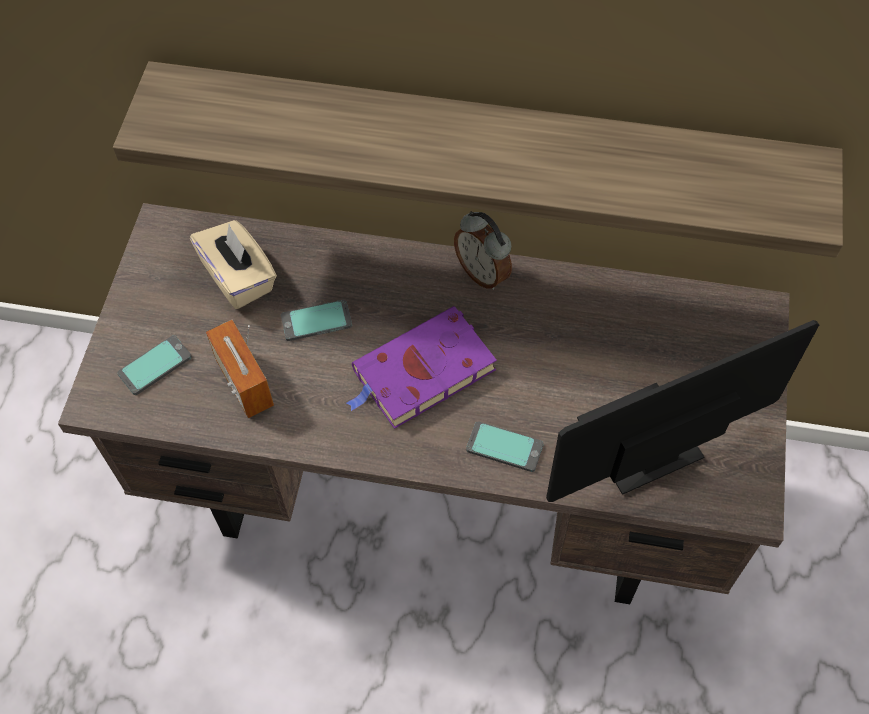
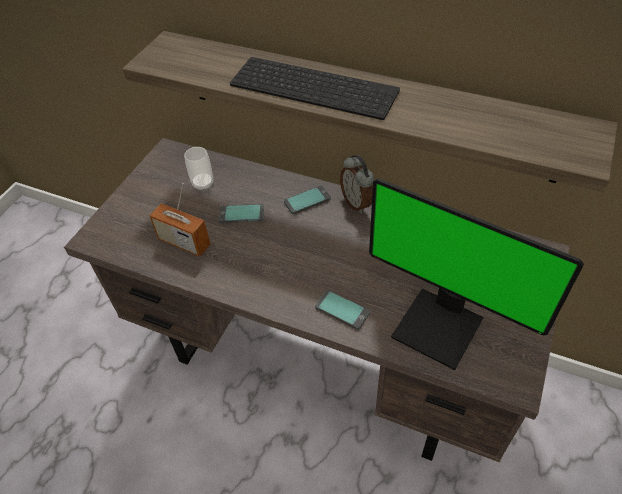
camera: 15 degrees right, 10 degrees down
(155, 365) = (134, 224): phone -> phone (307, 200)
(239, 278) = (203, 184): beige tissue box -> cup
(244, 383) = (184, 242): radio -> radio turned 45 degrees counterclockwise
(421, 373) = (299, 255): purple book -> none
(424, 142) = (316, 86): none -> keyboard
(640, 445) = (440, 326): monitor -> monitor turned 135 degrees counterclockwise

